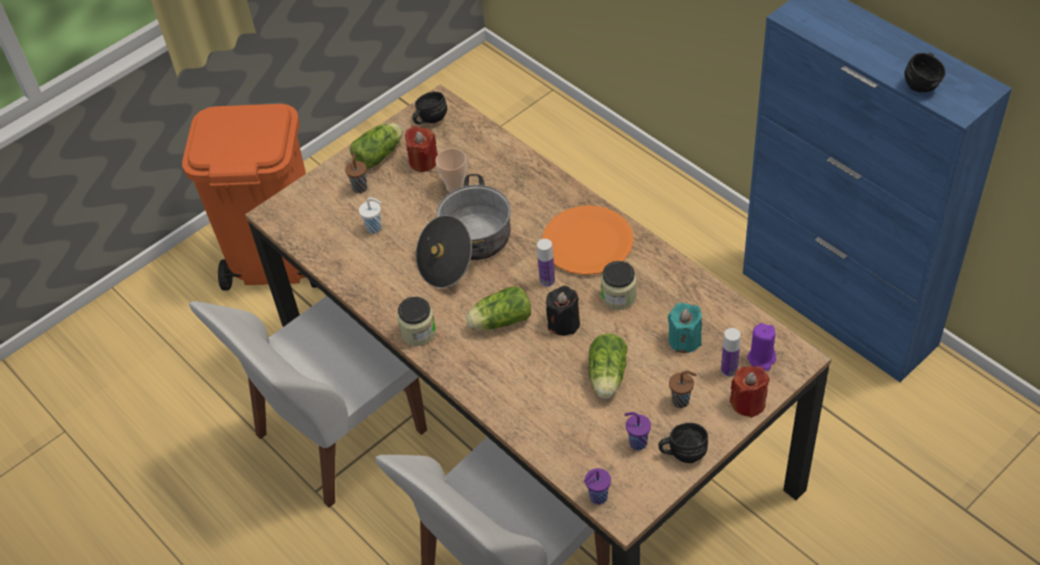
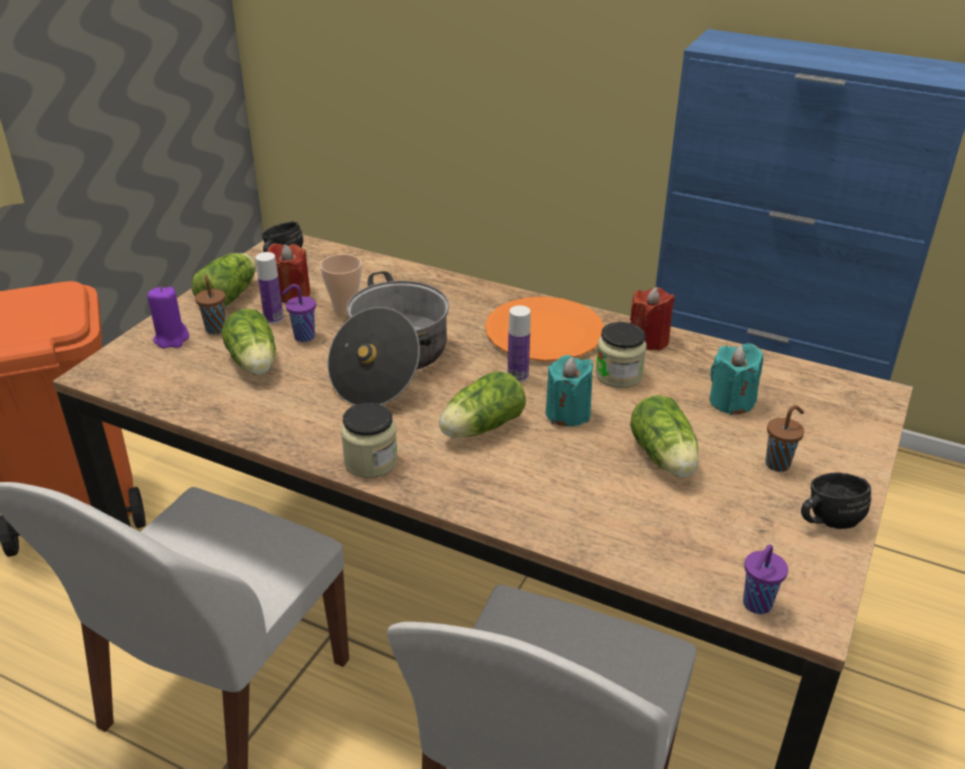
camera: 25 degrees left, 15 degrees down
(375, 228) = (254, 364): white cup -> lettuce
(564, 323) = (567, 413): black candle -> turquoise candle
(637, 442) = (758, 523): purple cup -> purple cup (303, 336)
(729, 370) = (808, 420): bottle -> bottle (273, 318)
(748, 403) = (860, 448): red candle -> red candle (648, 340)
(761, 358) = (836, 401): purple candle -> purple candle (171, 339)
(923, 83) = (896, 70): black mug -> none

